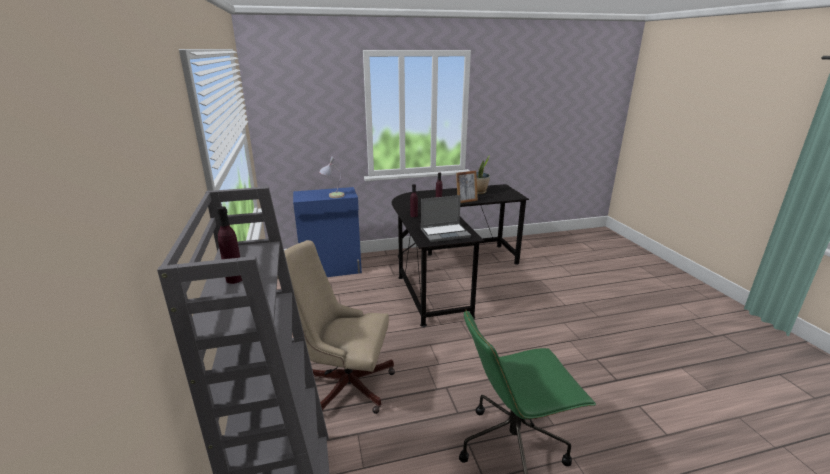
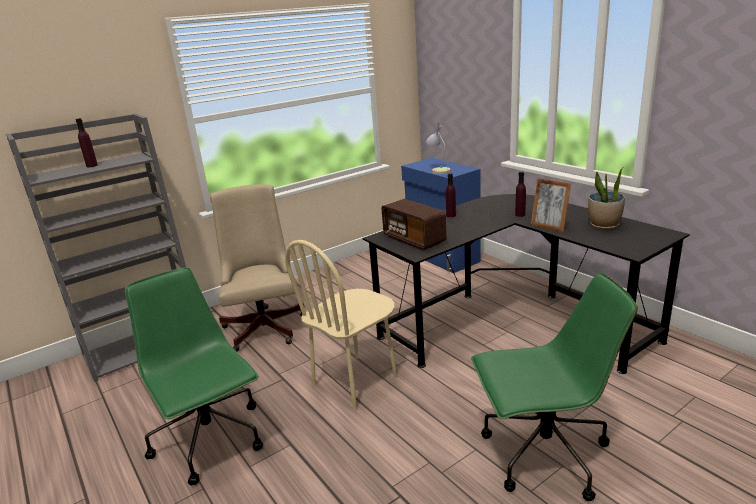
camera: 70 degrees right, 0 degrees up
(445, 233) = (414, 240): laptop -> radio
(473, 349) = (355, 381): none -> beige chair
(574, 305) = (542, 455): none -> green office chair

